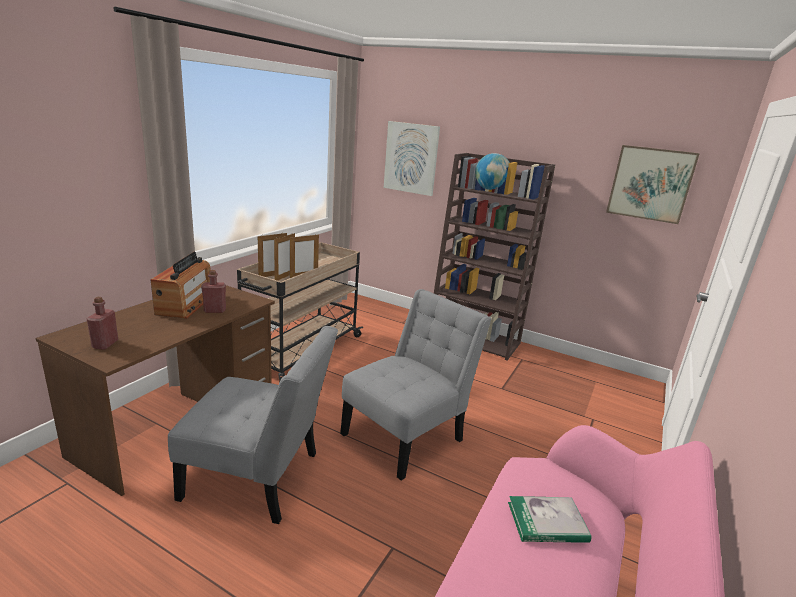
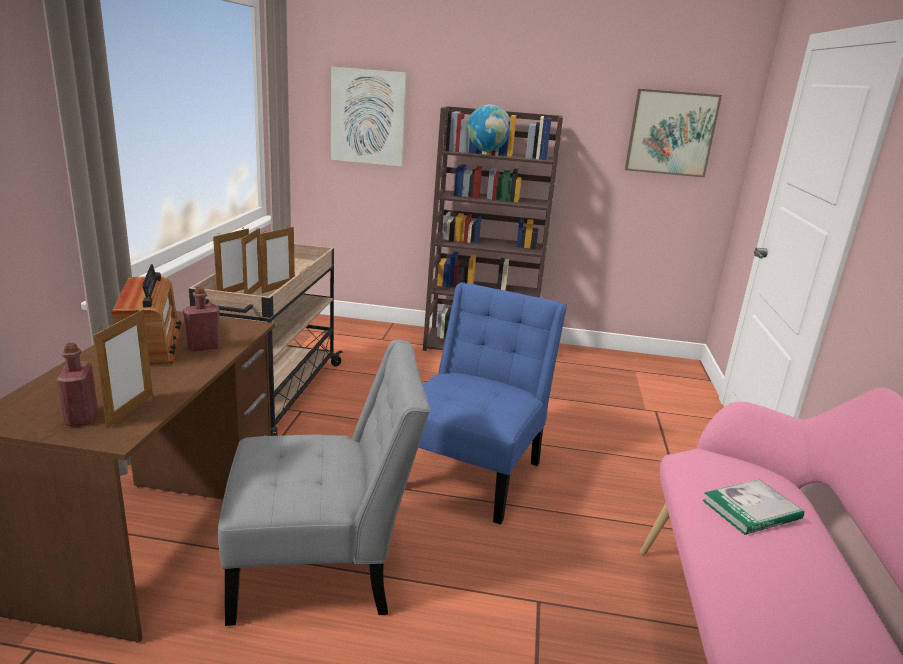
camera: 20 degrees left, 0 degrees up
(135, 345) = (130, 410): none -> picture frame
(407, 434) = (473, 471): grey chair -> blue chair

